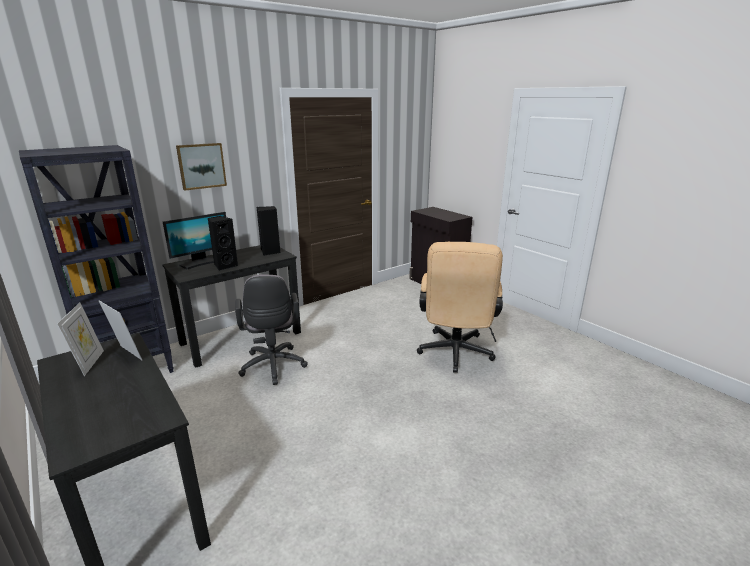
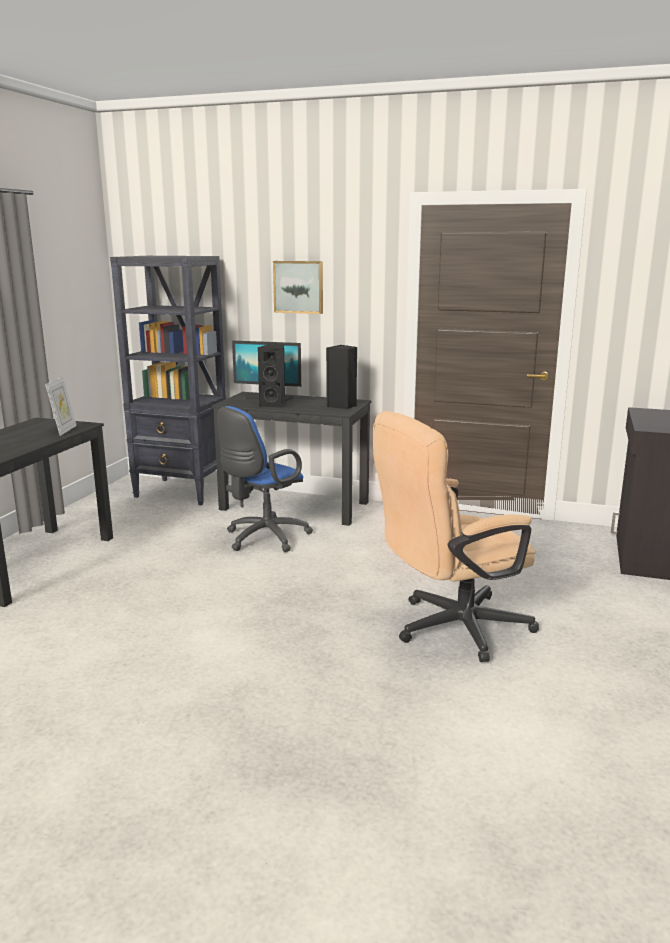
camera: 55 degrees right, 5 degrees down
(89, 363) = (42, 427): picture frame -> none
(273, 367) = (263, 538): grey office chair -> blue office chair

